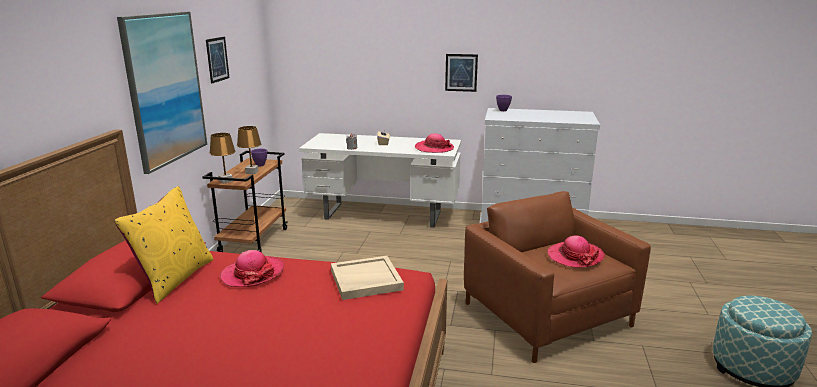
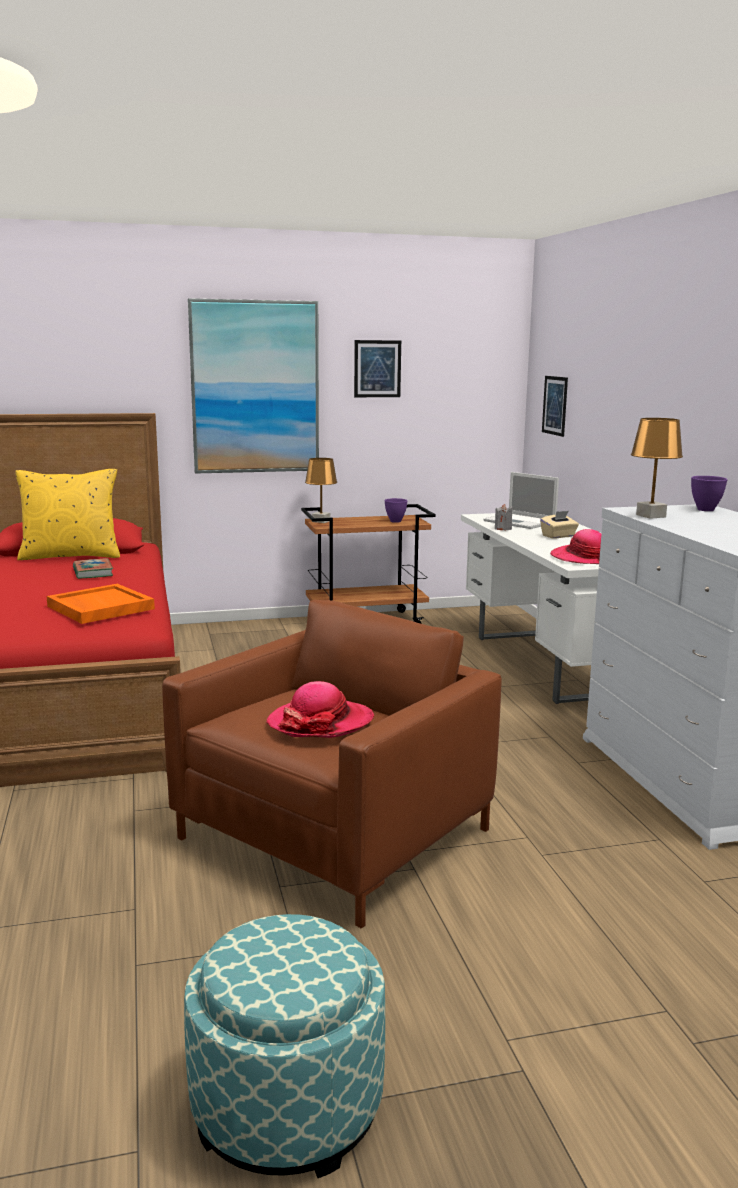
camera: 65 degrees right, 5 degrees down
(251, 172) = (364, 523): brown table lamp -> brown table lamp (650, 516)
(253, 274) = (93, 572): hat -> book
(340, 142) = (521, 522): none -> laptop
(365, 280) = (99, 607): beige tray -> orange tray
(461, 72) = (693, 426): picture -> picture (555, 405)

